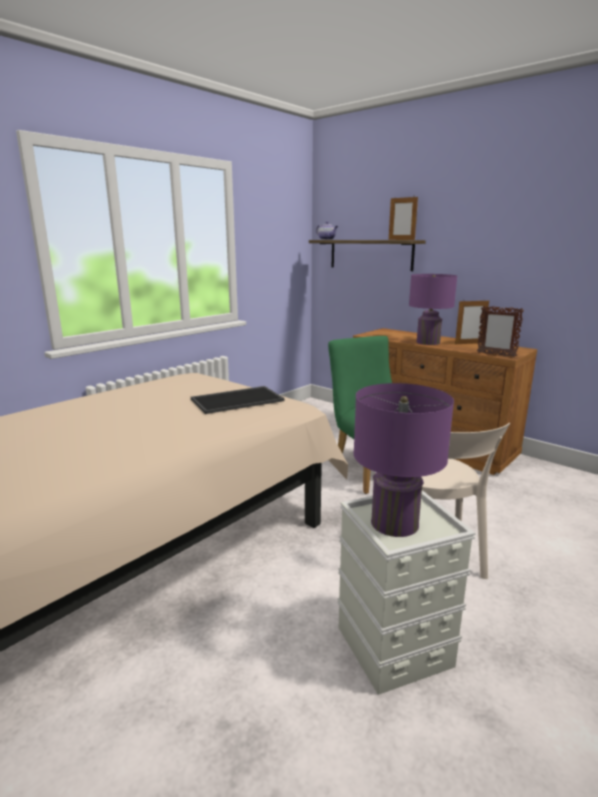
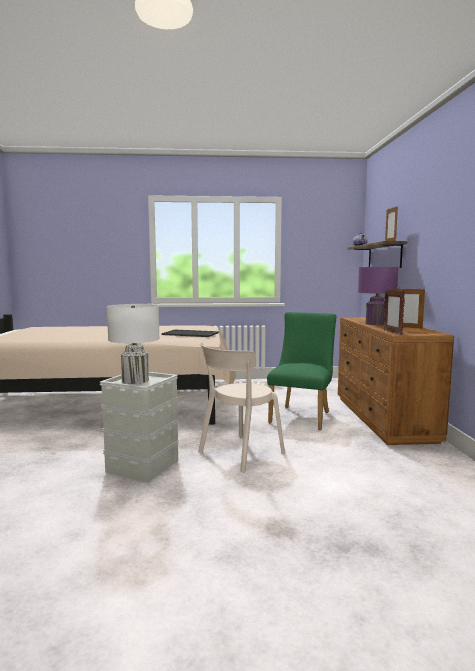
camera: 45 degrees right, 10 degrees down
(394, 523) = (135, 380): purple table lamp -> white table lamp

